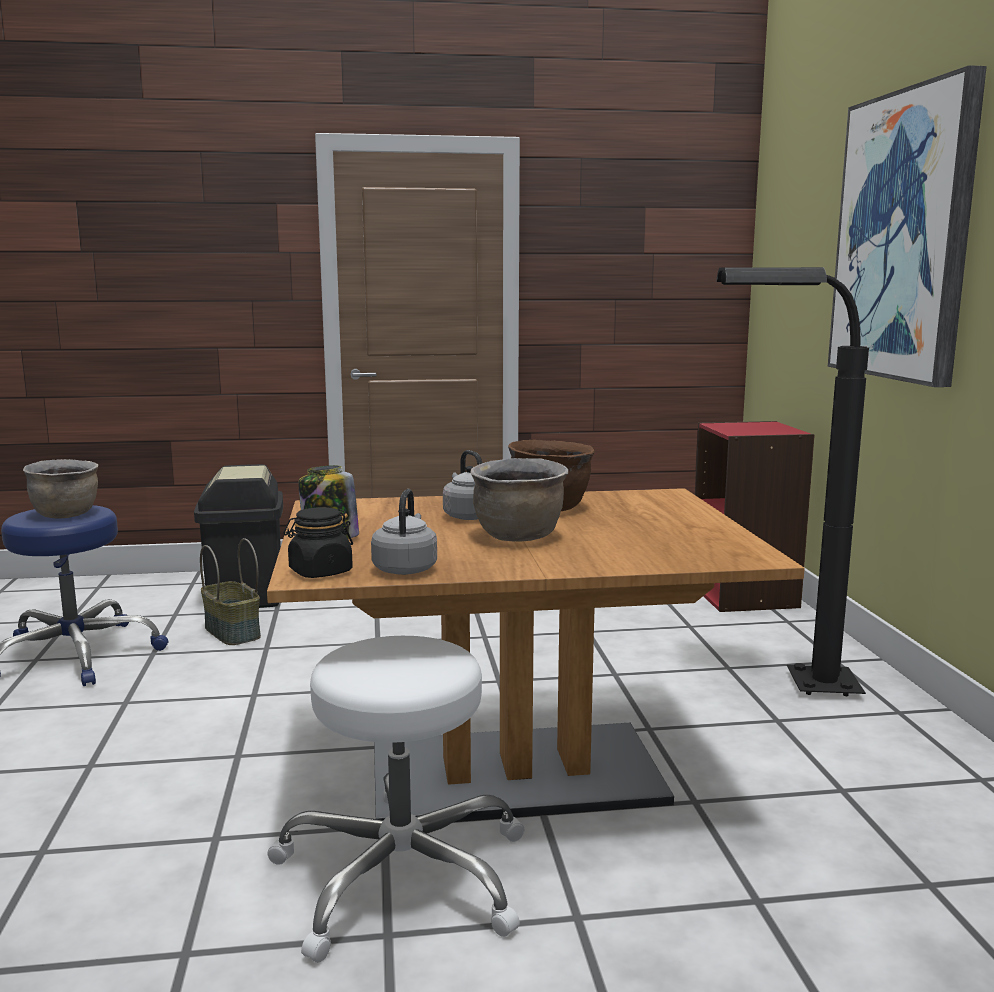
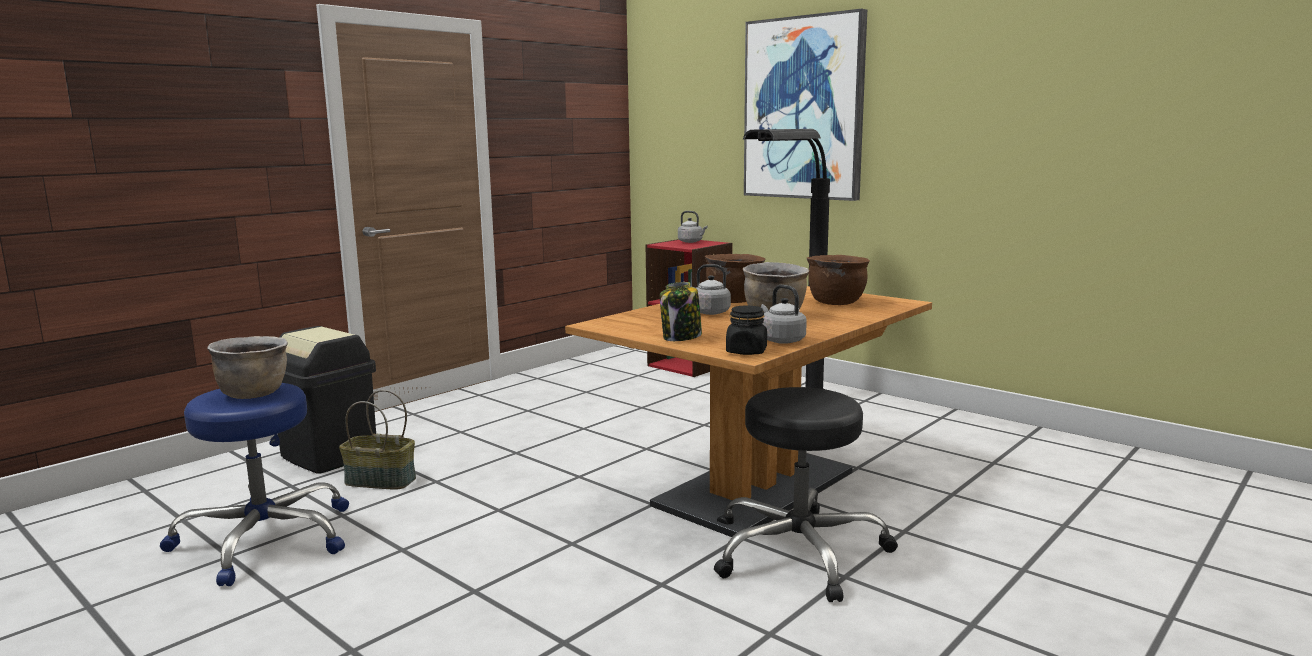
camera: 40 degrees left, 0 degrees up
(402, 875) = (798, 552): white stool -> black stool
(659, 537) = (836, 302): none -> brown cooking pot
(764, 426) = (691, 242): none -> grey kettle

